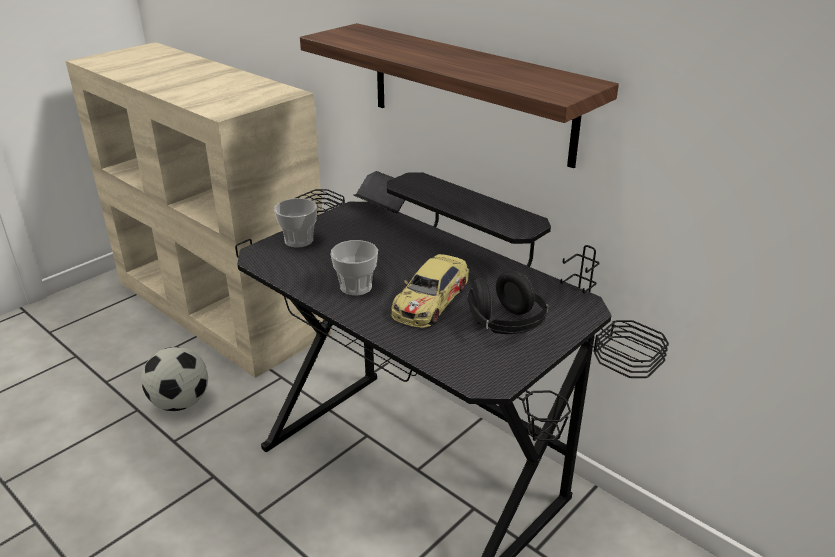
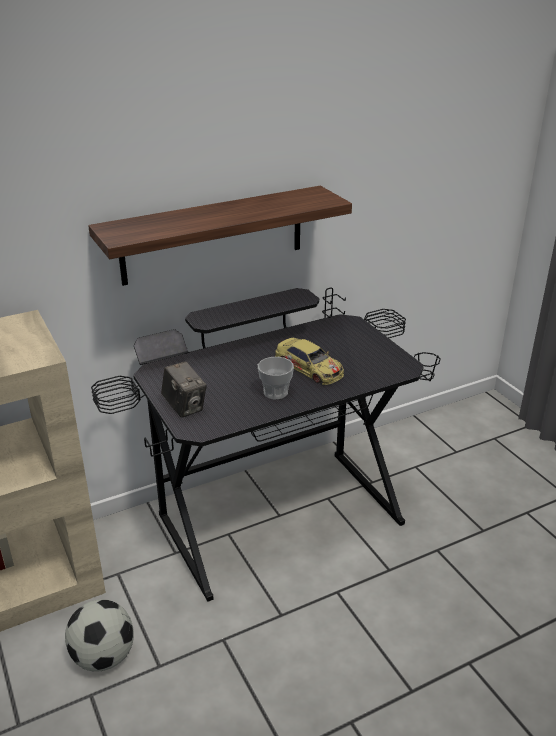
camera: 70 degrees left, 0 degrees up
(298, 240) = (184, 407): cup -> camera
(505, 325) = (353, 349): black headphones -> none

